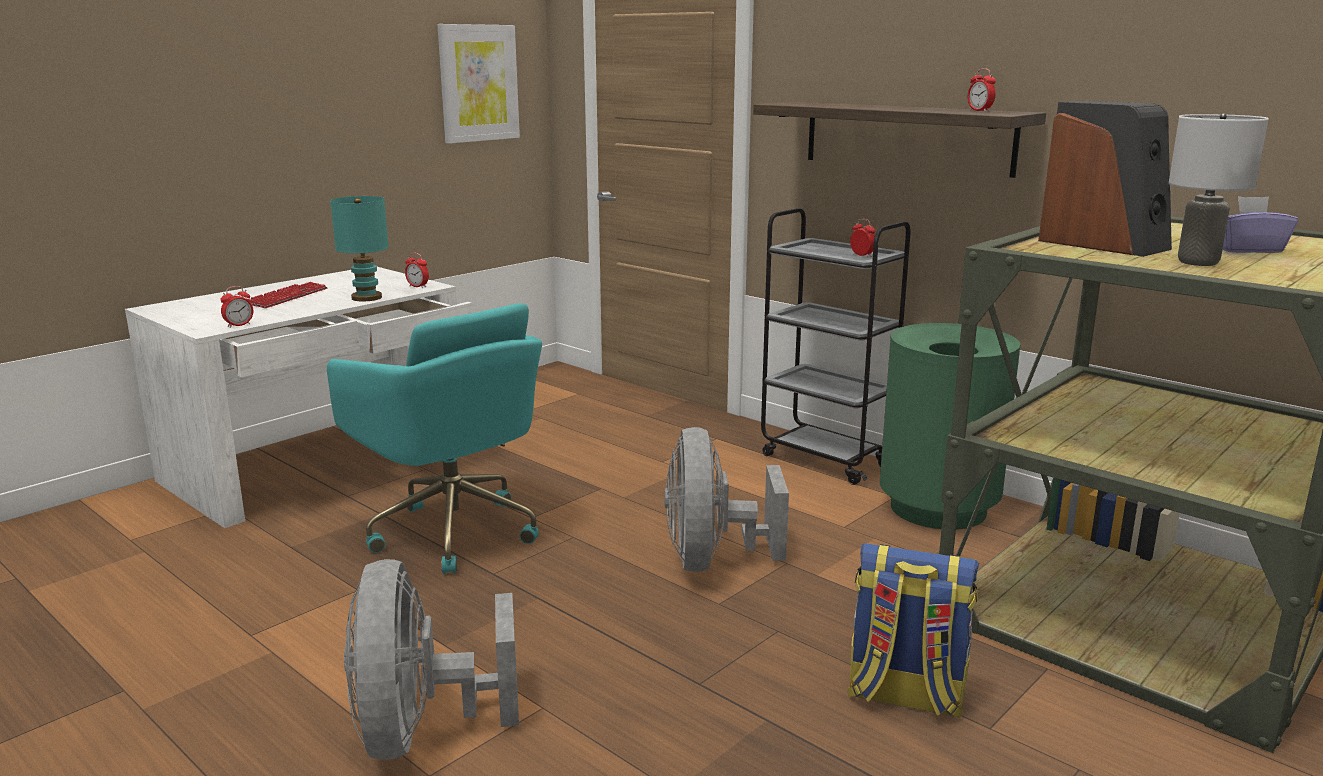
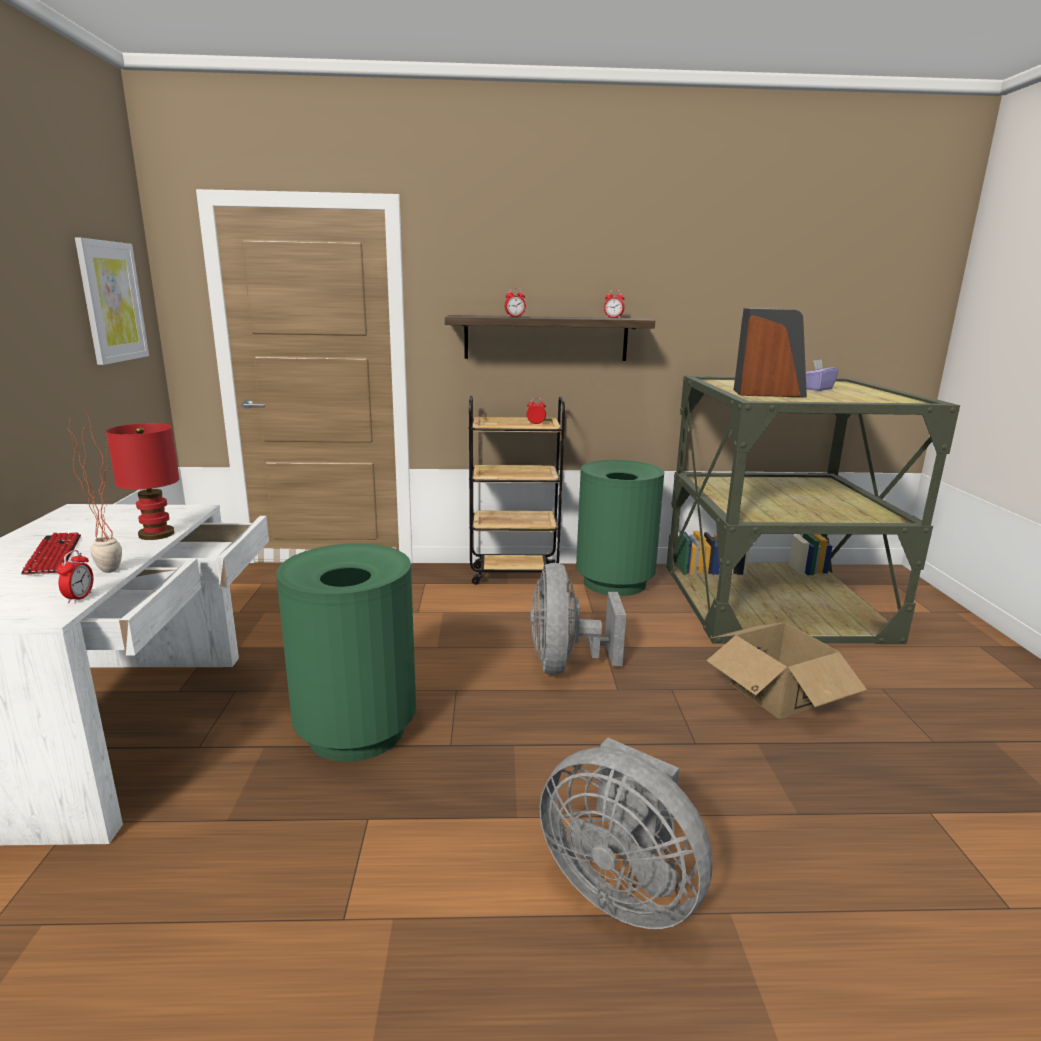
camera: 45 degrees left, 0 degrees up
(295, 312) = (114, 567): none -> potted plant
(367, 297) = (156, 534): turquoise table lamp -> red table lamp
(418, 286) = (182, 513): alarm clock -> alarm clock (514, 317)
(450, 531) = (356, 731): turquoise office chair -> green trash can
(712, 560) = (565, 664): grey fan -> grey fan turned 45 degrees clockwise
(827, 461) = (515, 575): grey cart -> brown cart
(904, 695) = (778, 692): backpack -> cardboard box
(1195, 263) = (833, 397): white table lamp -> none

